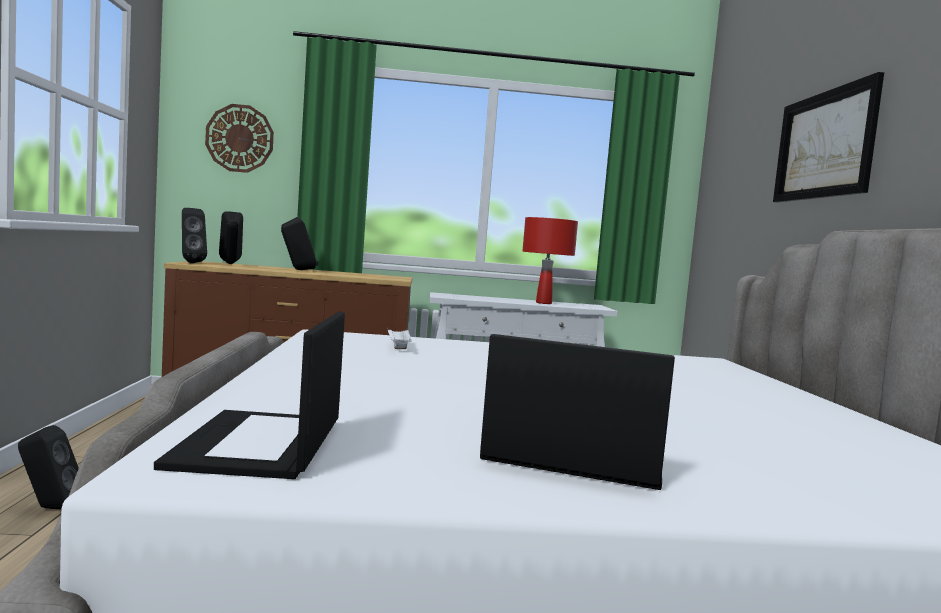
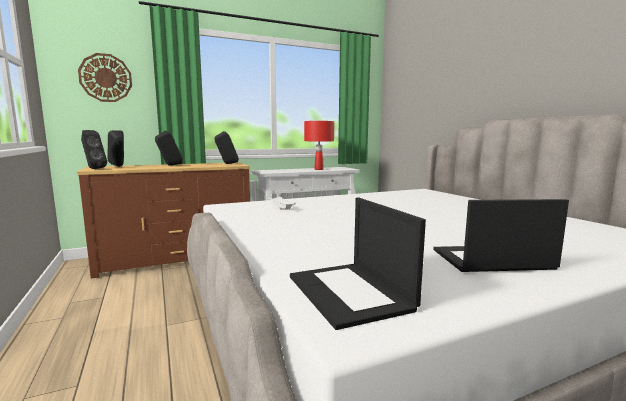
camera: 20 degrees left, 5 degrees up
(49, 508) = (70, 362): black speaker -> black speaker (227, 163)
(824, 145) = (471, 75): picture -> none

